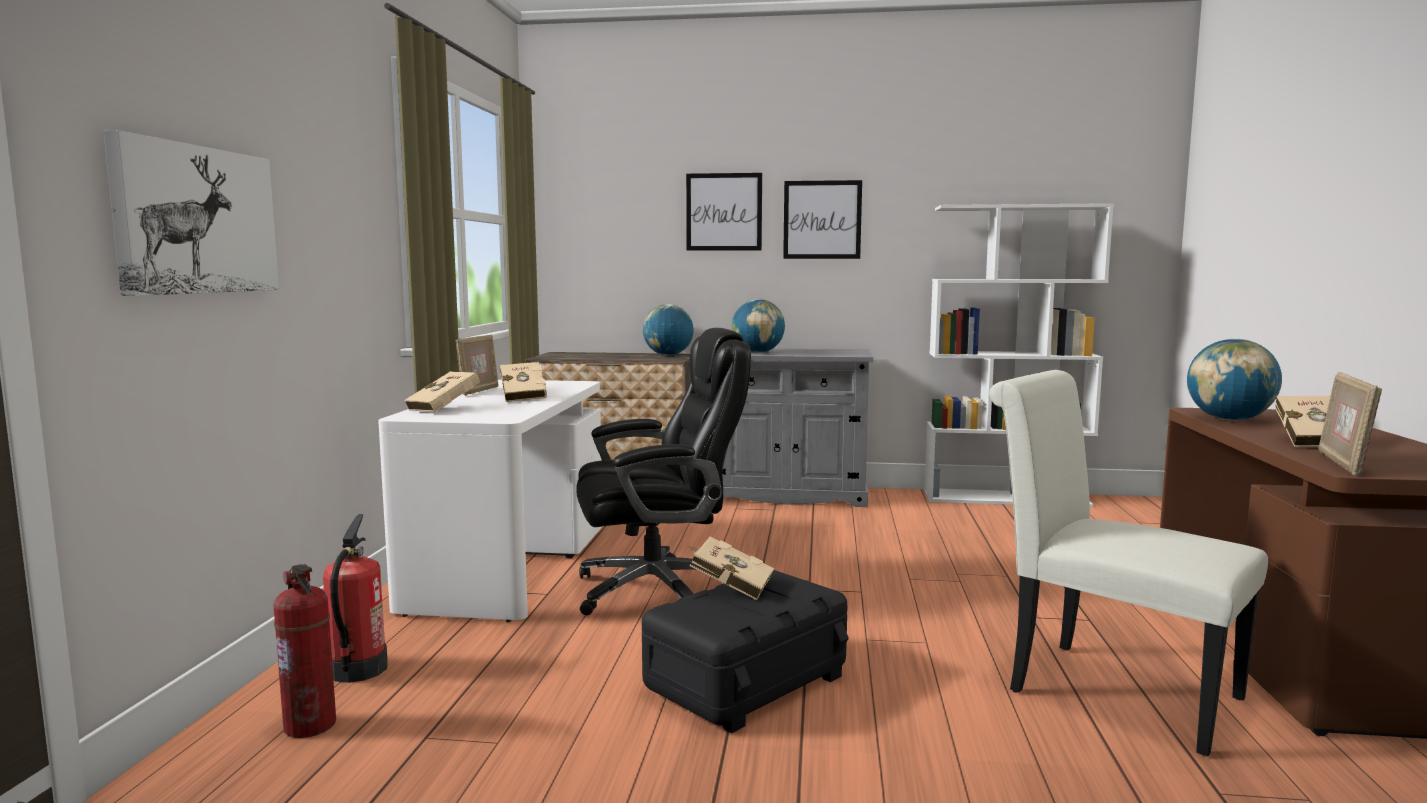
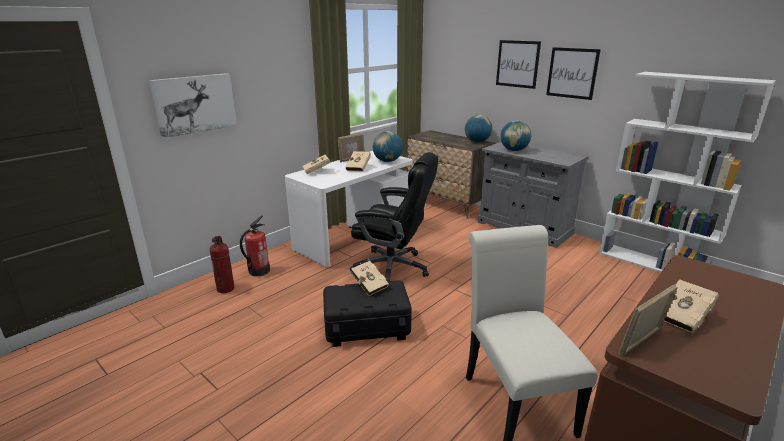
camera: 35 degrees right, 15 degrees up
(1229, 419) = (684, 278): globe -> globe (387, 161)

